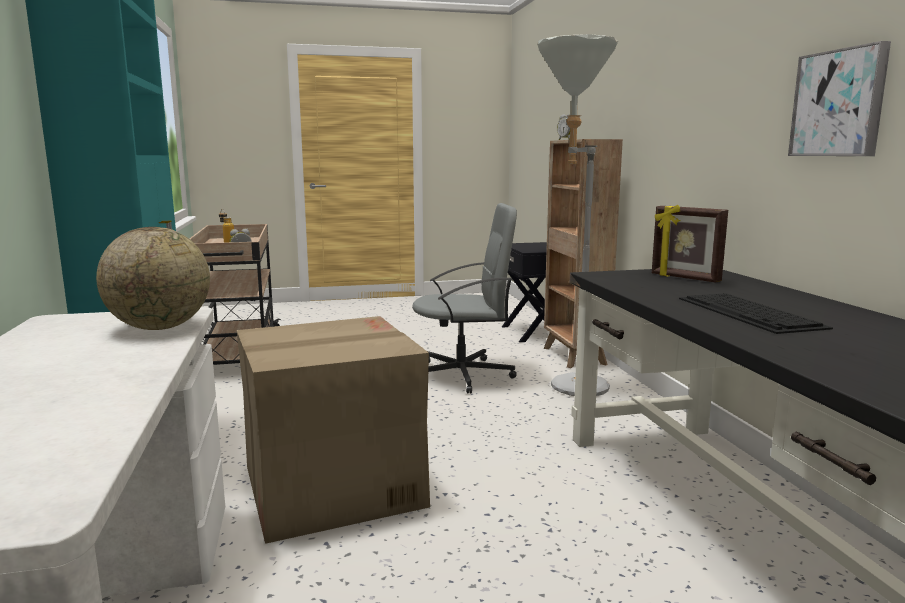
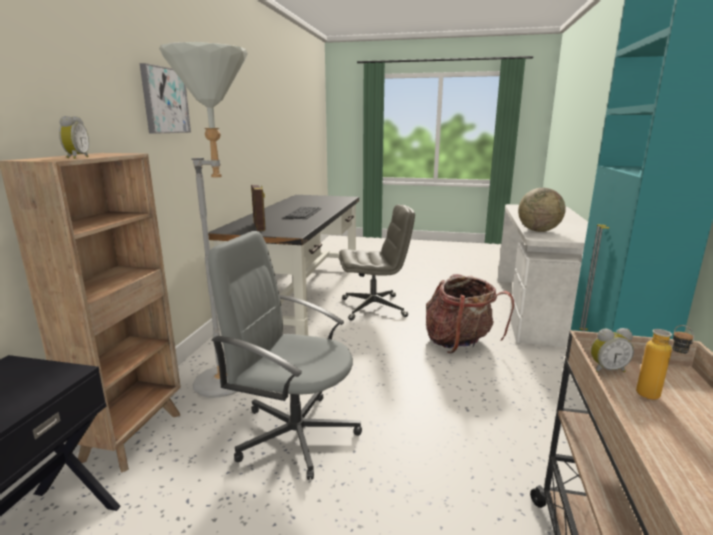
camera: 155 degrees left, 5 degrees up
(331, 486) = (460, 343): cardboard box -> backpack
(547, 536) = (374, 307): none -> grey office chair
(839, 103) = (237, 129): picture -> picture (164, 100)

